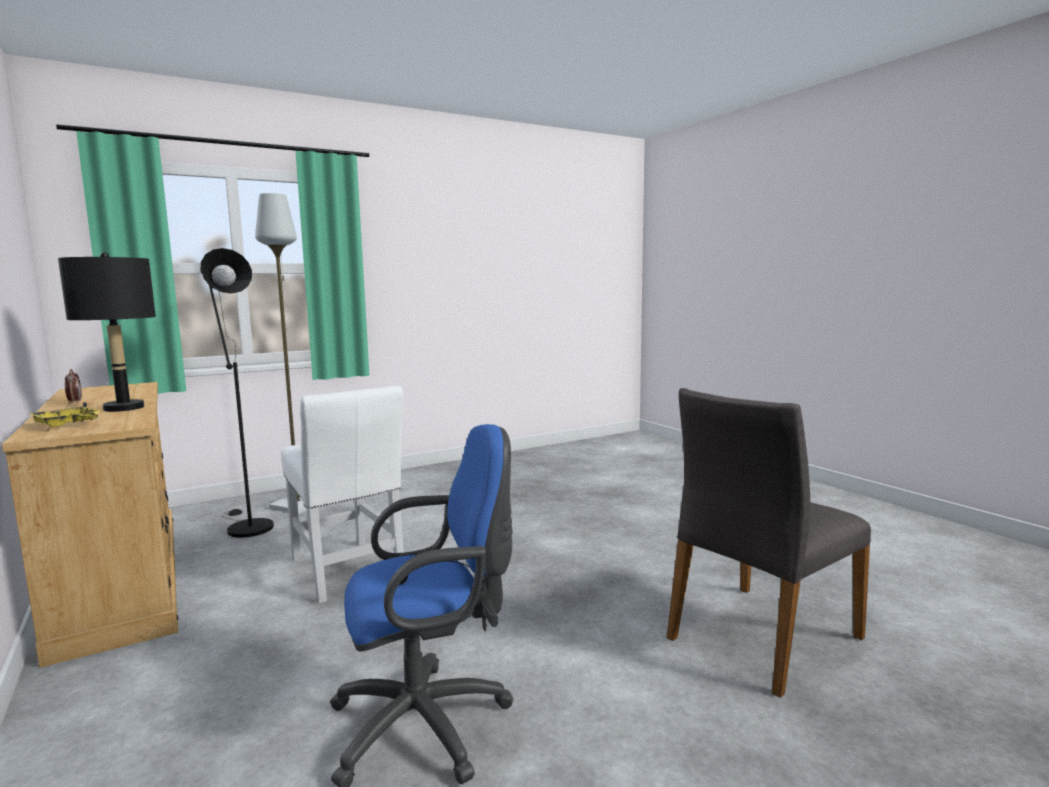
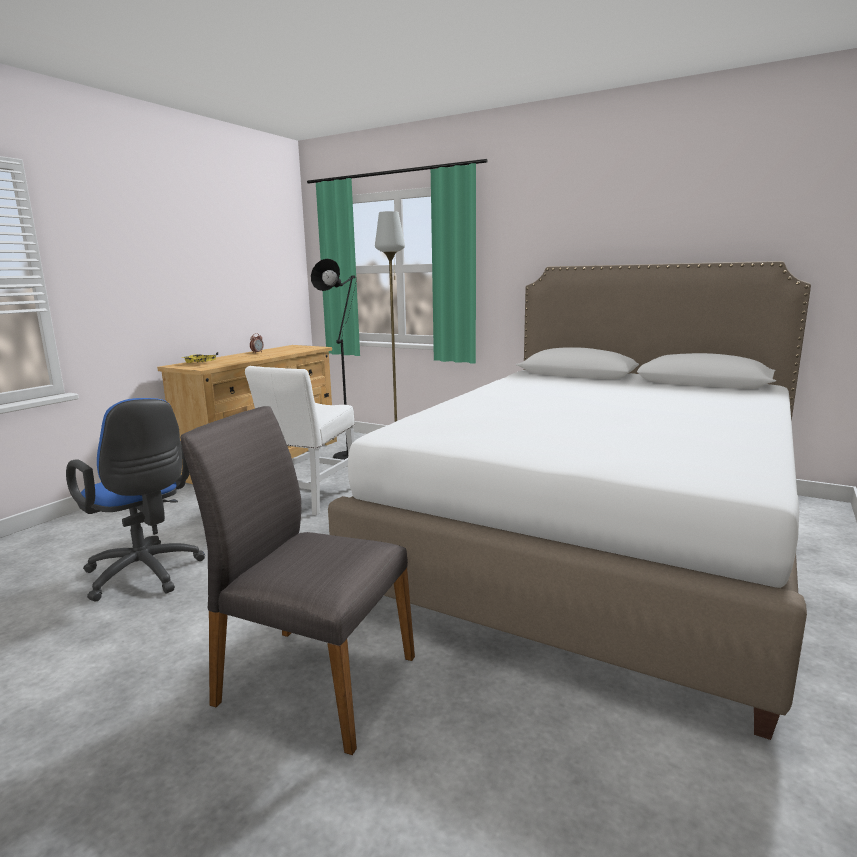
camera: 60 degrees right, 5 degrees up
(123, 408) = (245, 359): black table lamp -> none
(616, 490) = (597, 539): none -> white bed

